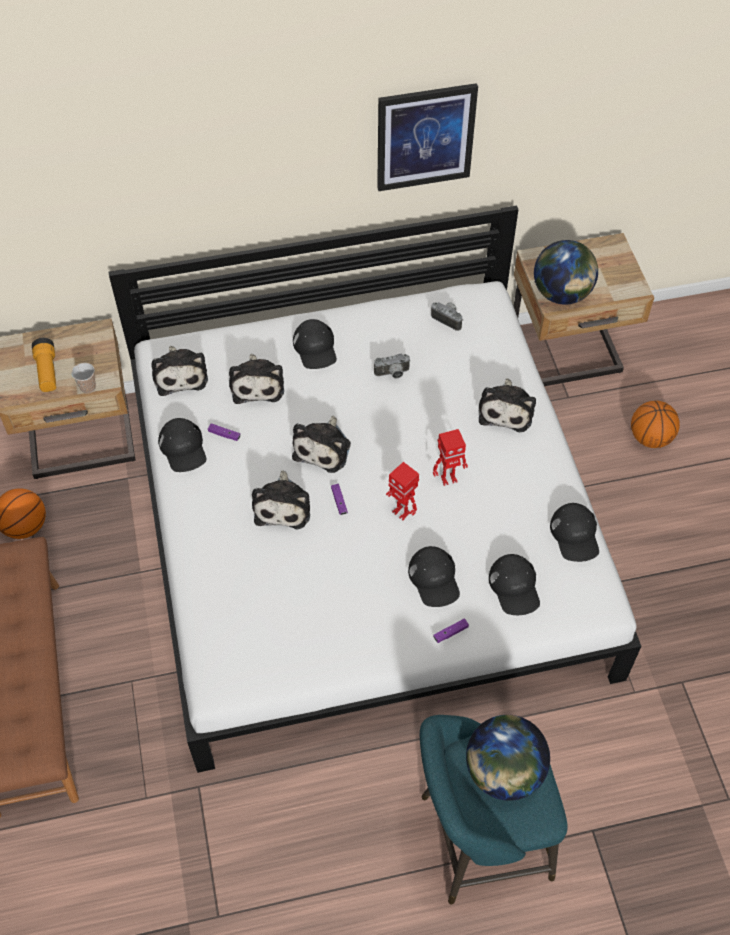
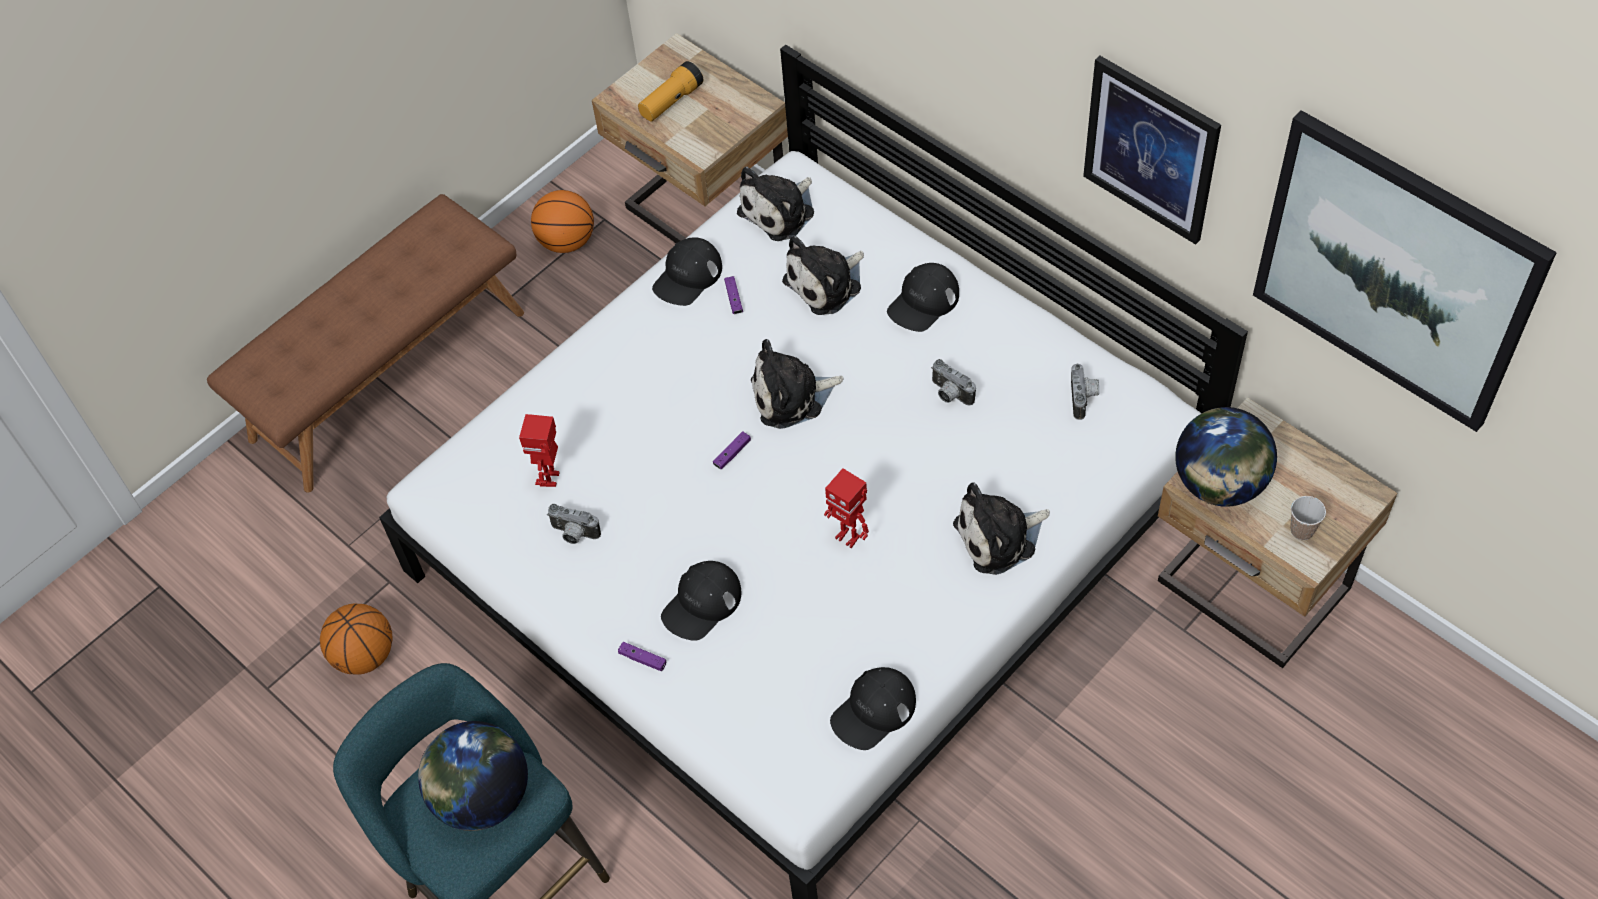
camera: 60 degrees right, 0 degrees up
(88, 387) = (679, 145): cup -> cup (1302, 530)
(283, 505) = (686, 407): plush toy -> none
(325, 620) = (573, 534): none -> camera
(401, 512) = (766, 520): toy robot -> toy robot (551, 479)
(514, 587) = (752, 689): black cap -> none
(606, 95) = (1395, 271): none -> picture
(650, 438) = (1203, 760): basketball -> basketball (365, 655)

